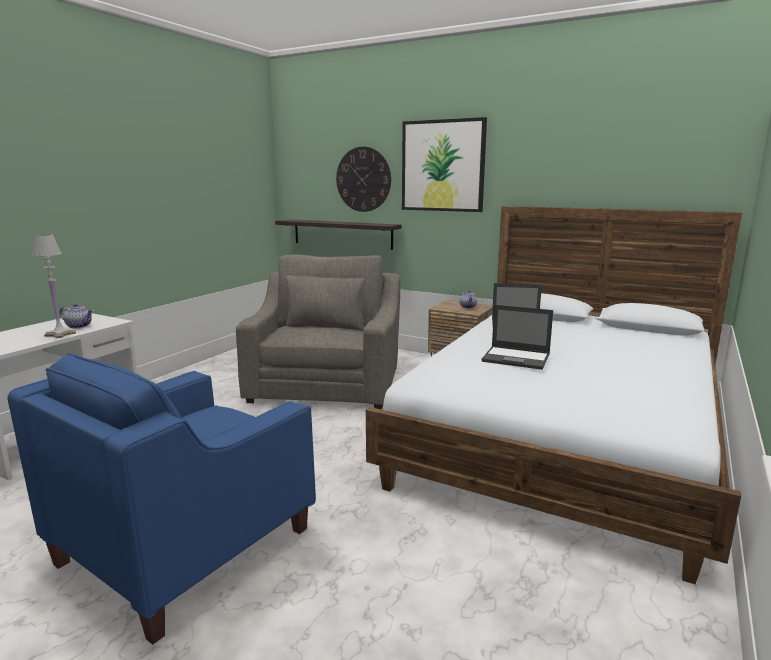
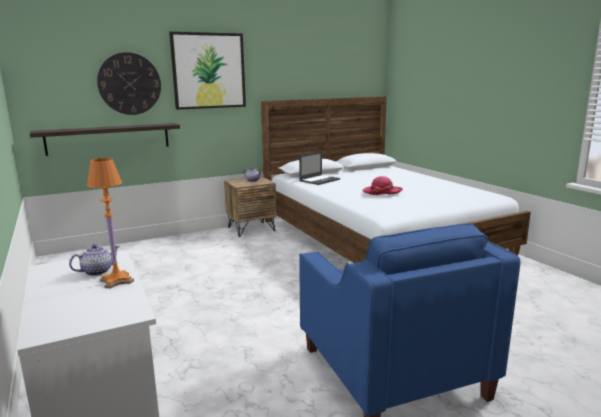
camera: 55 degrees left, 0 degrees up
(60, 334) = (117, 280): white table lamp -> orange table lamp
(326, 383) = (200, 270): grey armchair -> none
(517, 358) = (382, 192): laptop -> hat

